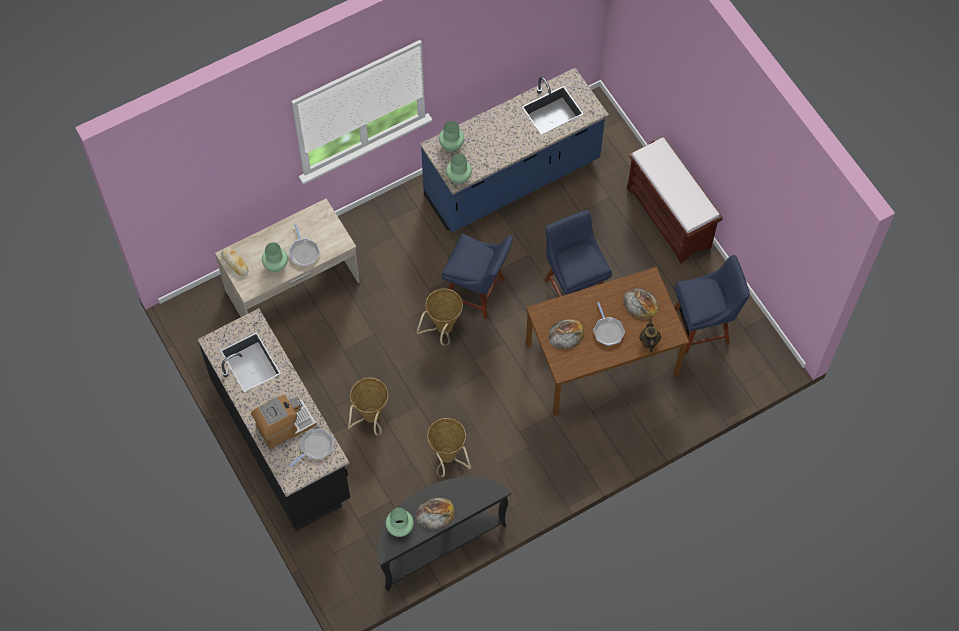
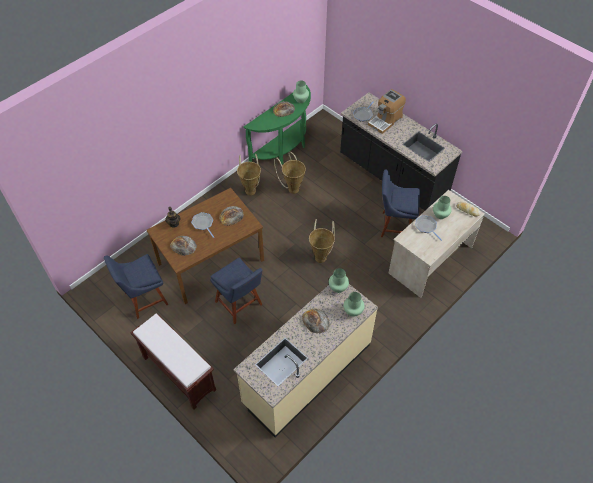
camera: 165 degrees right, 10 degrees down
(370, 419) = (346, 197): basket -> basket (250, 189)
(438, 543) = (284, 149): black console table -> green console table
(477, 292) = (306, 285): blue chair -> blue chair (394, 225)
(499, 144) = (315, 321): none -> bread
(512, 180) = (306, 373): blue counter -> beige counter

